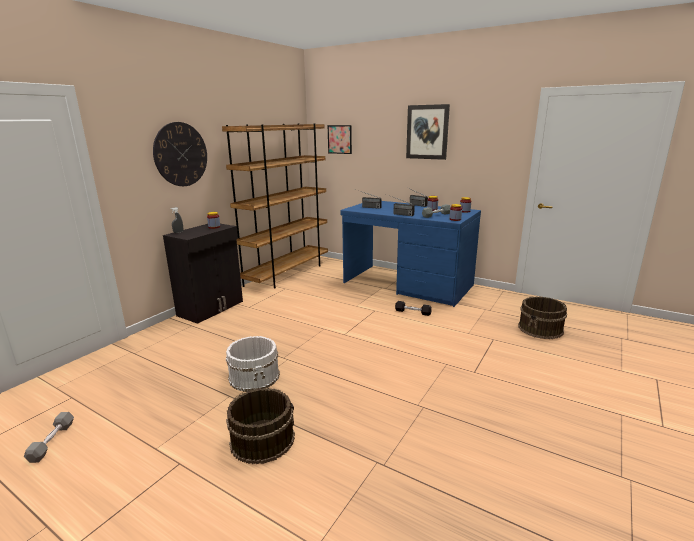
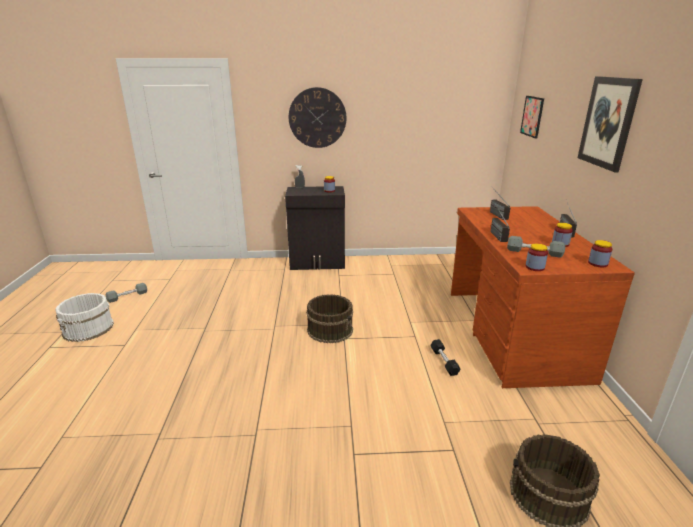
camera: 55 degrees right, 5 degrees up
(255, 376) = (238, 326): white bucket -> white bucket (88, 329)
(262, 439) = (162, 365): brown bucket -> brown bucket (330, 329)
(287, 273) = (425, 261): brown bookcase -> none
(407, 284) = (512, 333): blue desk -> brown desk

